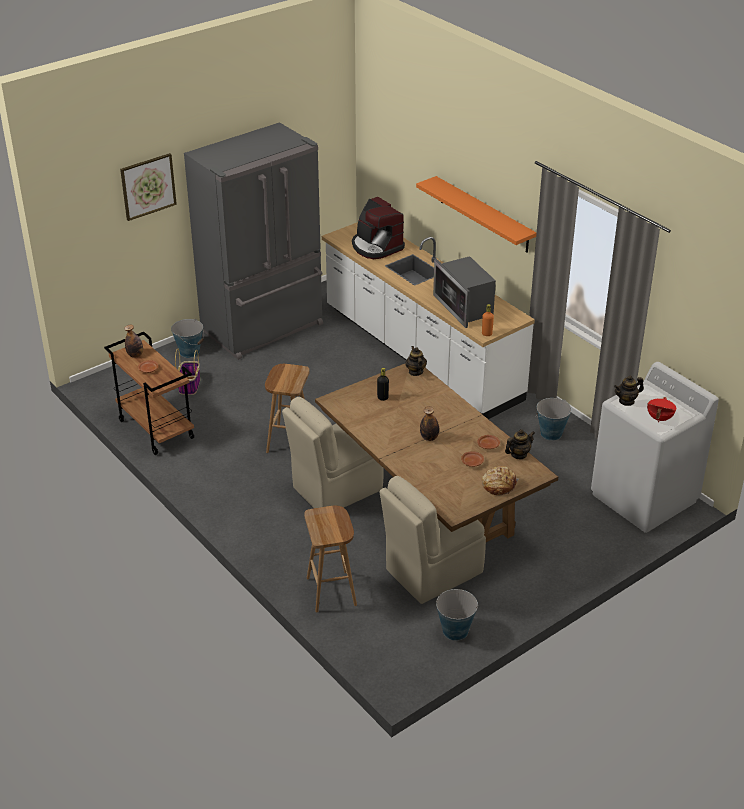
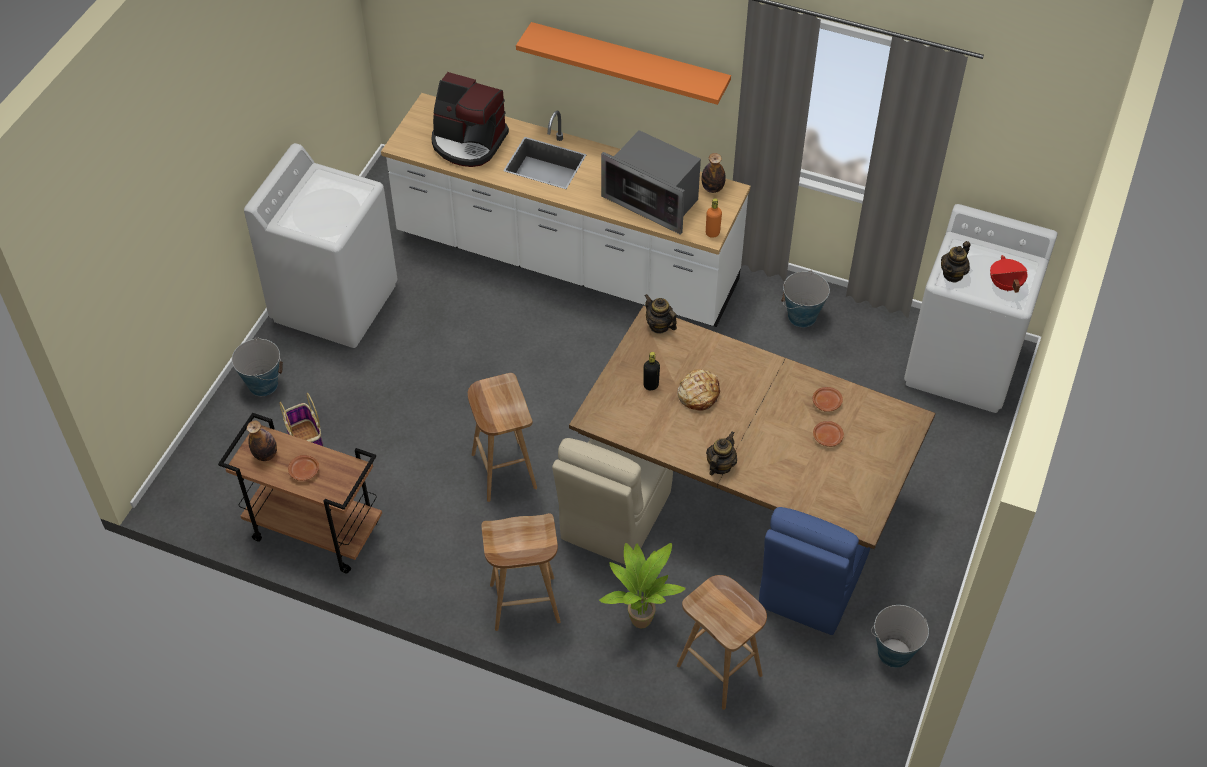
camera: 30 degrees left, 15 degrees up
(148, 186) = (164, 199): picture -> none
(242, 510) = (524, 604): none -> brown stool
(264, 328) = (335, 302): grey fridge -> white washing machine
(305, 545) = (639, 618): none -> potted plant
(429, 438) = (752, 423): bottle -> bottle (712, 188)
(431, 572) = (811, 583): beige chair -> blue chair
(498, 485) = (881, 457): bread -> bread (698, 394)
(518, 454) = (870, 400): teapot -> teapot (720, 466)

